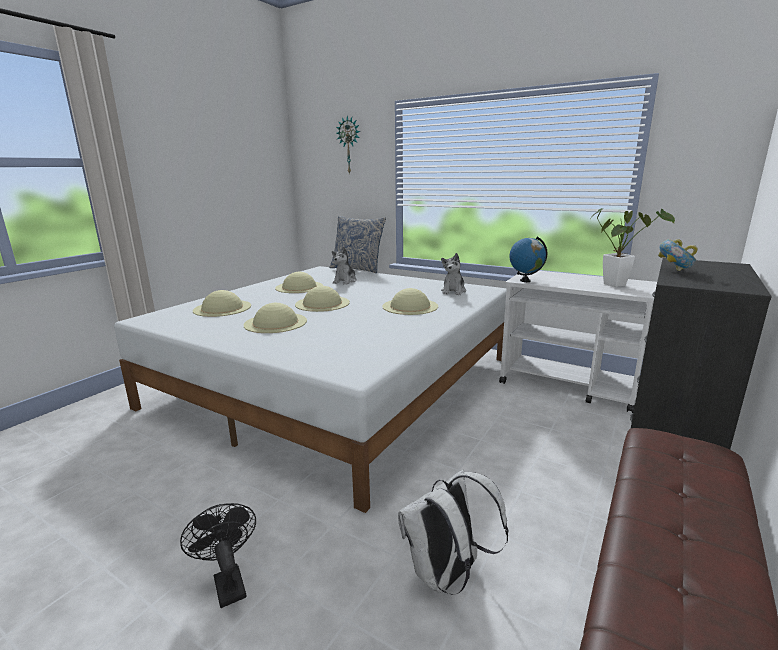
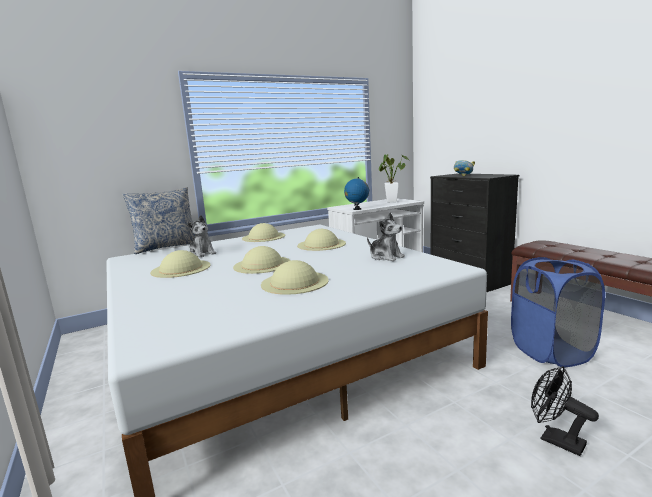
camera: 60 degrees left, 5 degrees down
(222, 308) = (191, 302): beige hat -> beige hat (263, 237)
(227, 582) = (555, 440): black fan -> black fan turned 45 degrees clockwise
(349, 145) = (120, 113): wall clock -> none
(447, 575) = (551, 352): white backpack -> blue laundry basket
(453, 291) = (304, 233): plush toy -> plush toy (386, 257)

